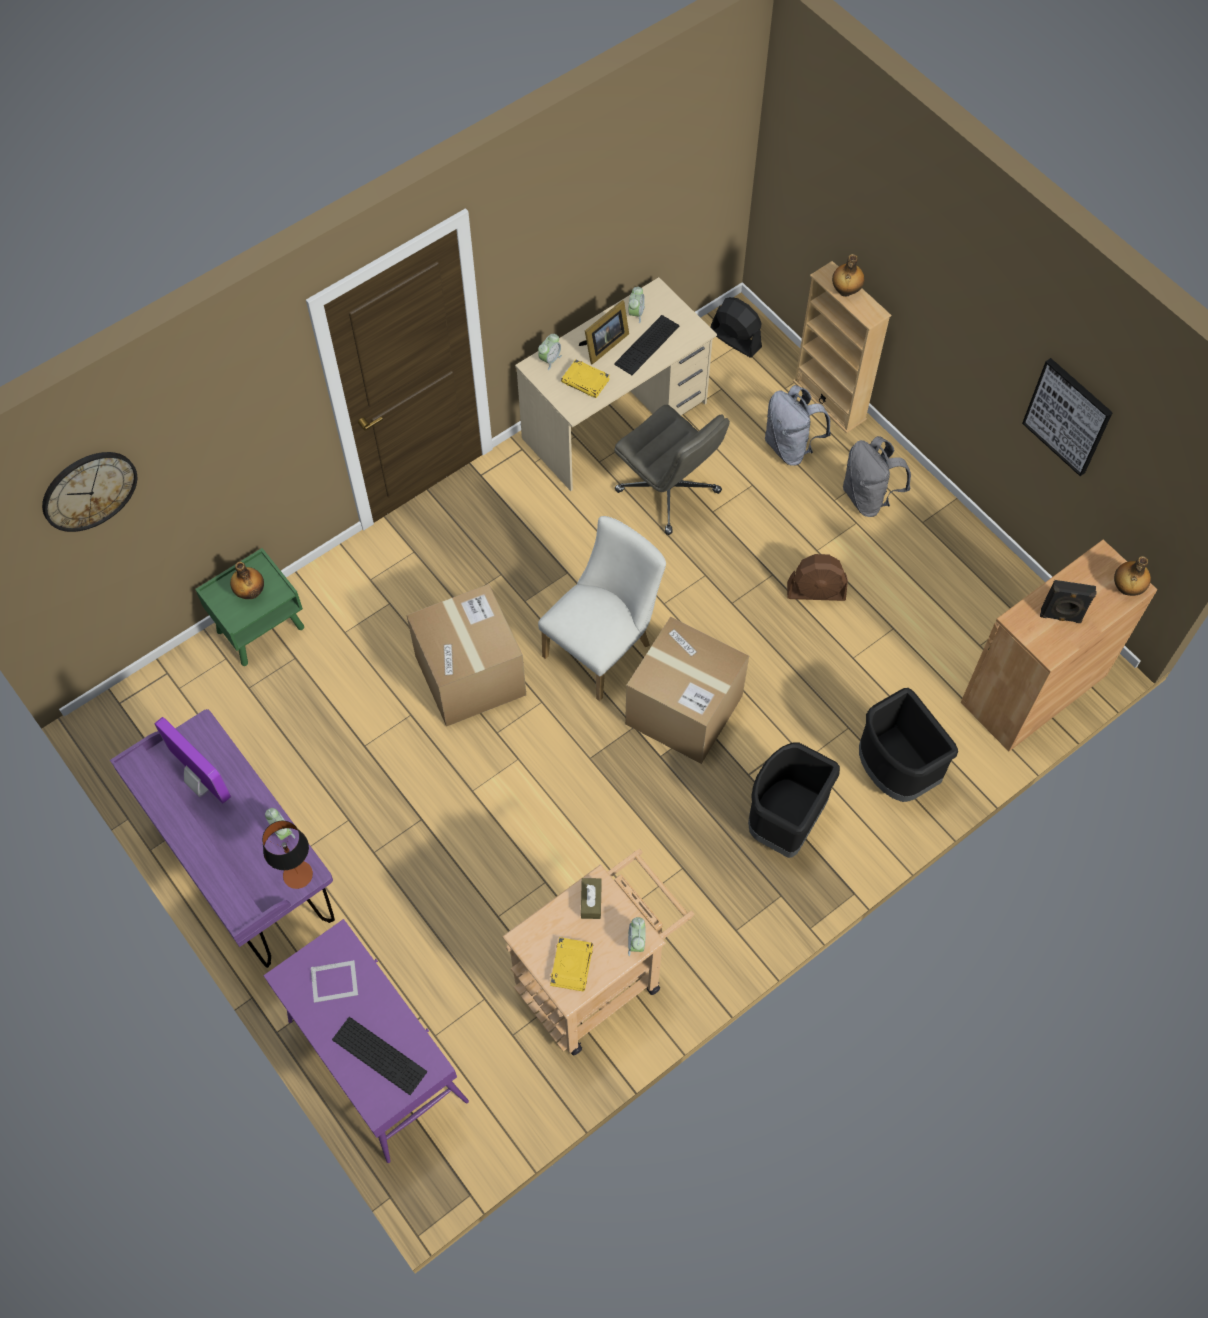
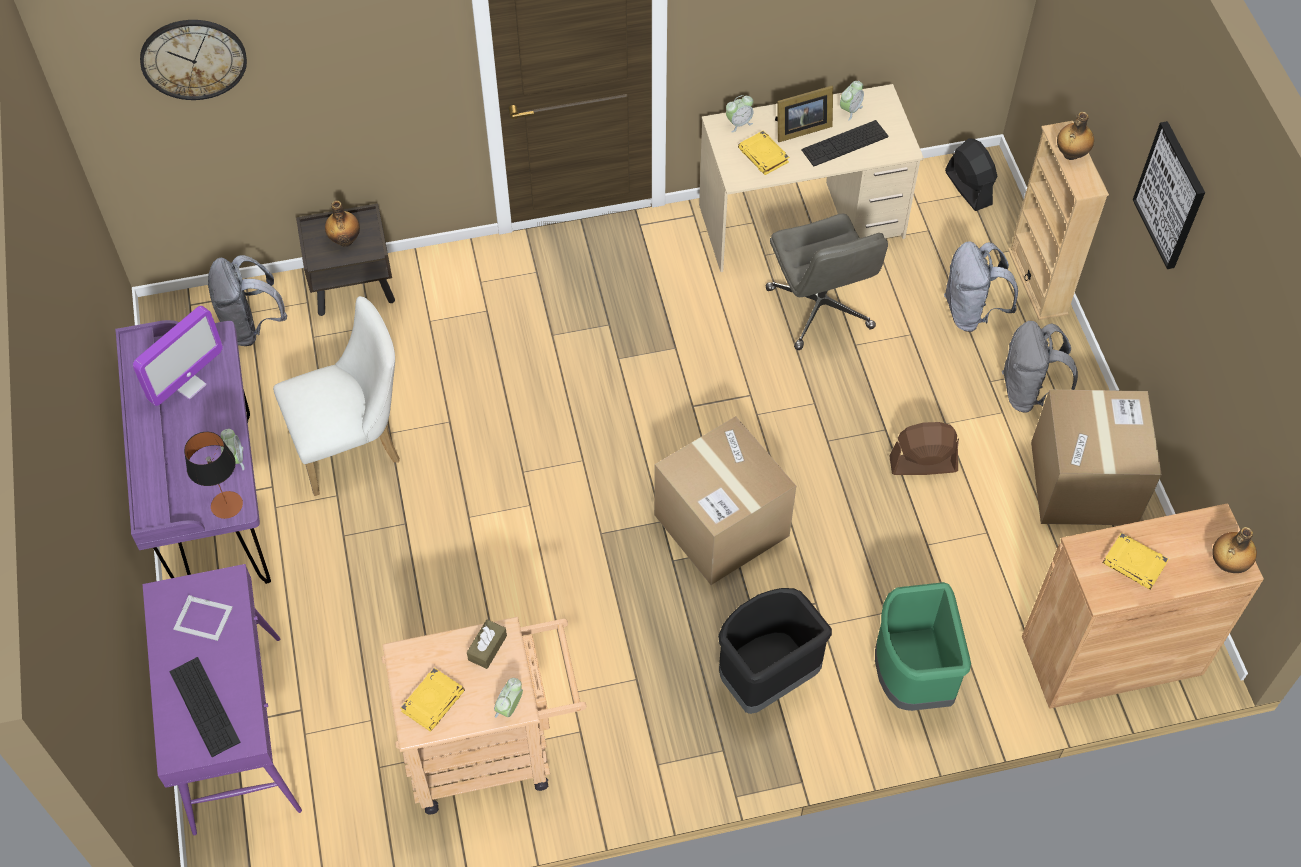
camera: 25 degrees right, 5 degrees down
(187, 700) = (252, 326): none -> grey backpack
(202, 783) = (189, 385): monitor -> monitor turned 60 degrees clockwise
(261, 629) = (354, 288): green nightstand -> brown nightstand
(470, 675) = (527, 408): cardboard box -> cardboard box (1083, 483)
(603, 646) = (673, 432): white chair -> white chair (353, 445)
(816, 592) = (923, 464): brown fan -> brown fan turned 150 degrees clockwise
(894, 772) = (911, 677): black trash can -> green trash can
(1060, 617) = (1135, 564): black speaker -> yellow book
(1068, 416) = (1235, 351): picture -> picture (1171, 195)

